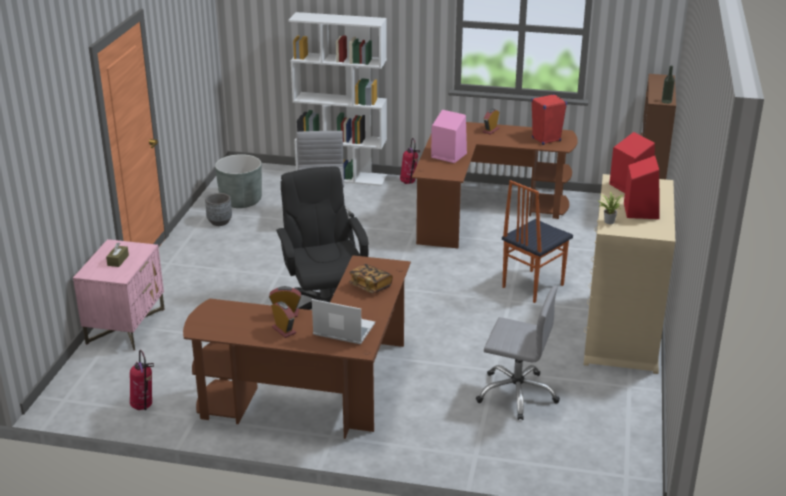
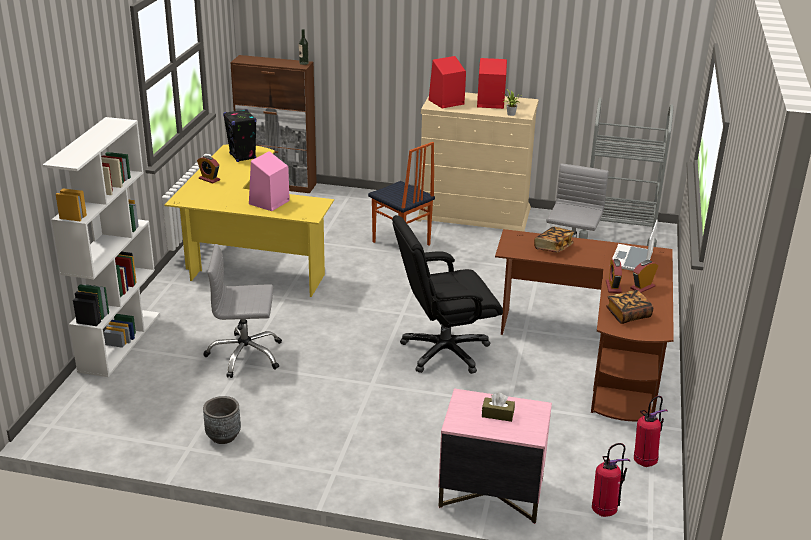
camera: 90 degrees left, 0 degrees up
(231, 316) = (628, 315): none -> book
(241, 201) = (163, 421): grey planter -> none
(409, 182) = (158, 296): fire extinguisher -> fire extinguisher (604, 510)
(481, 211) = (246, 258): brown desk -> yellow desk
(546, 139) = (243, 157): red speaker -> black speaker
(616, 441) = (617, 231): none -> grey cart

